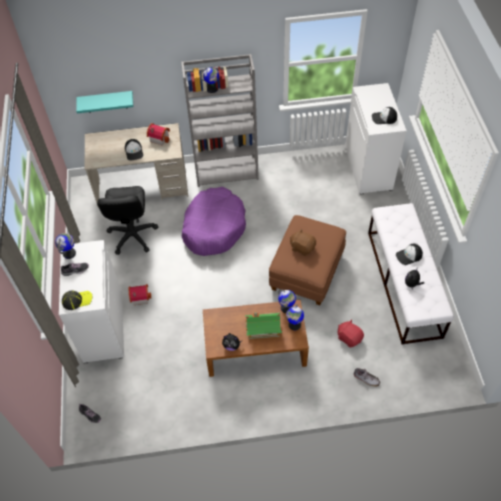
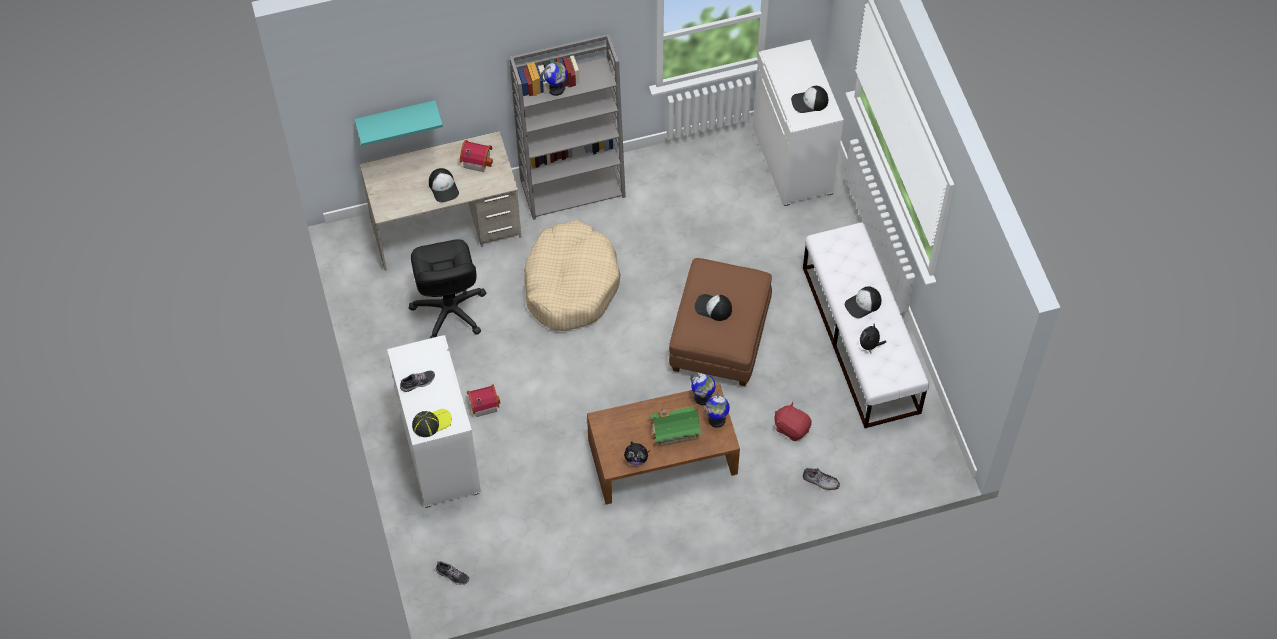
camera: 10 degrees left, 5 degrees up
(69, 253) = (402, 360): globe -> none
(213, 227) = (570, 284): purple dog bed -> beige dog bed
(302, 247) = (713, 308): brown plush toy -> cap

